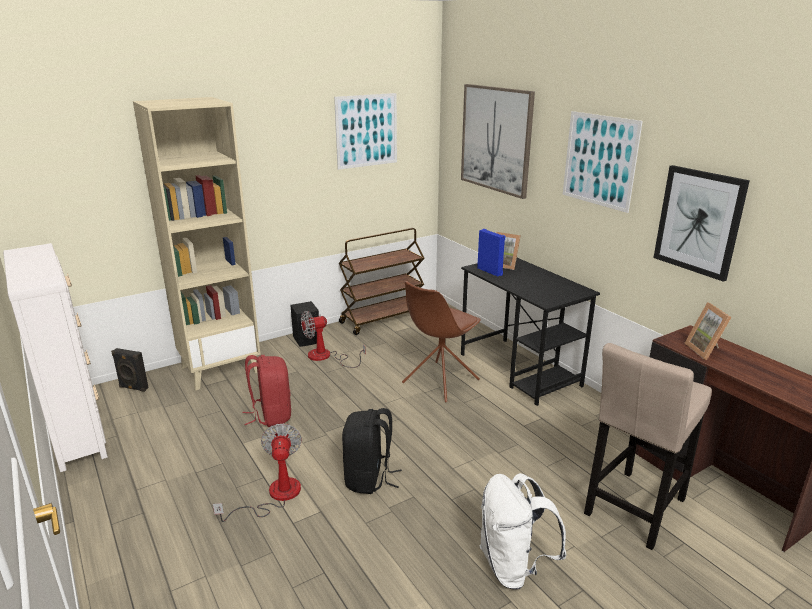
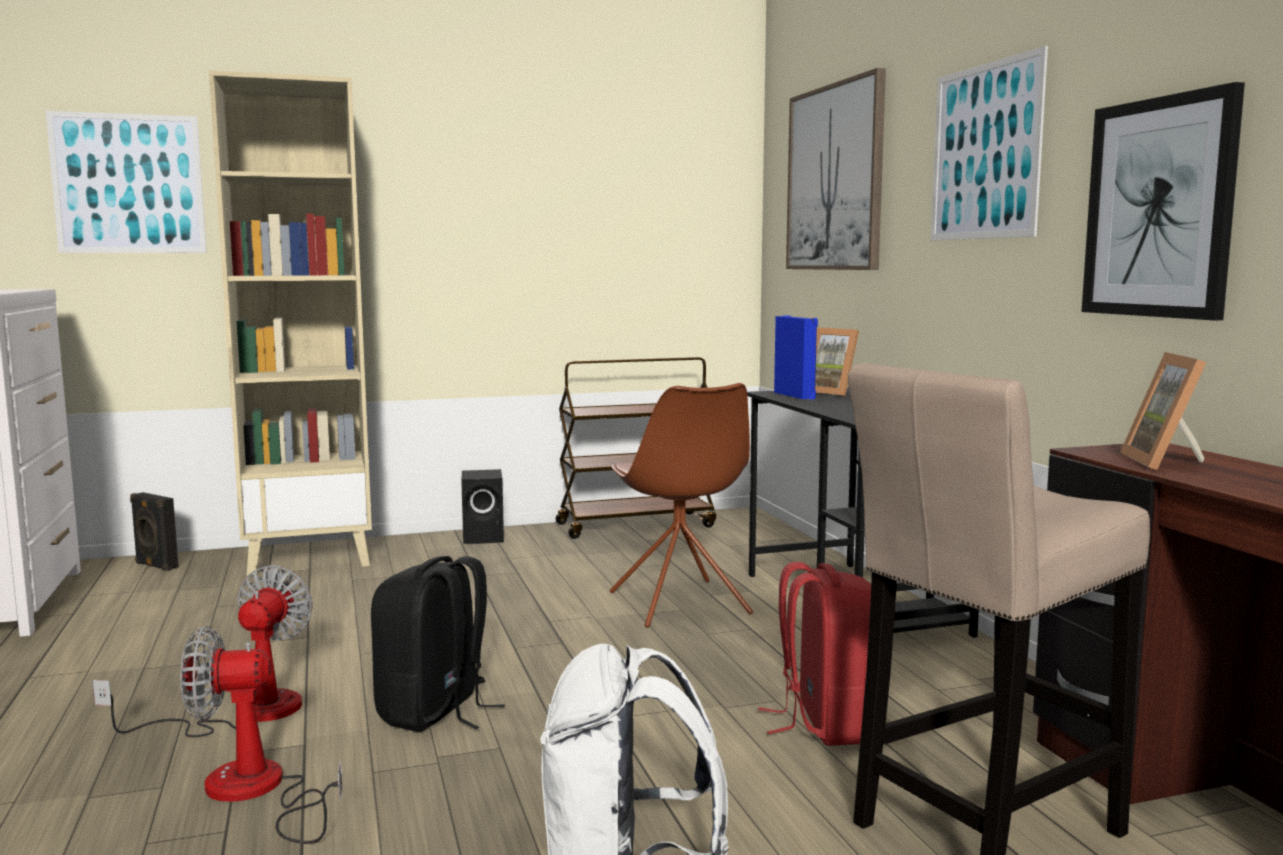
camera: 15 degrees right, 15 degrees down
(271, 415) = (338, 615): red backpack -> red backpack (827, 724)
(326, 357) = (498, 559): fan -> fan (258, 792)
(366, 131) = (621, 182): picture -> picture (128, 184)
(439, 382) = (679, 604): brown chair -> brown chair turned 75 degrees counterclockwise

